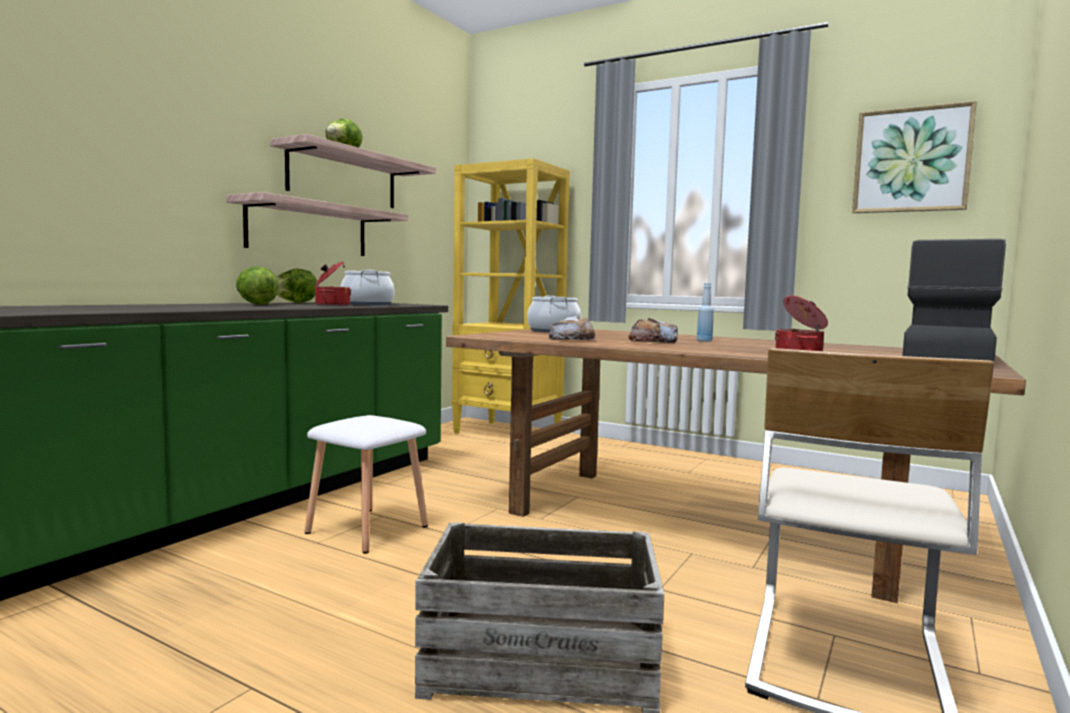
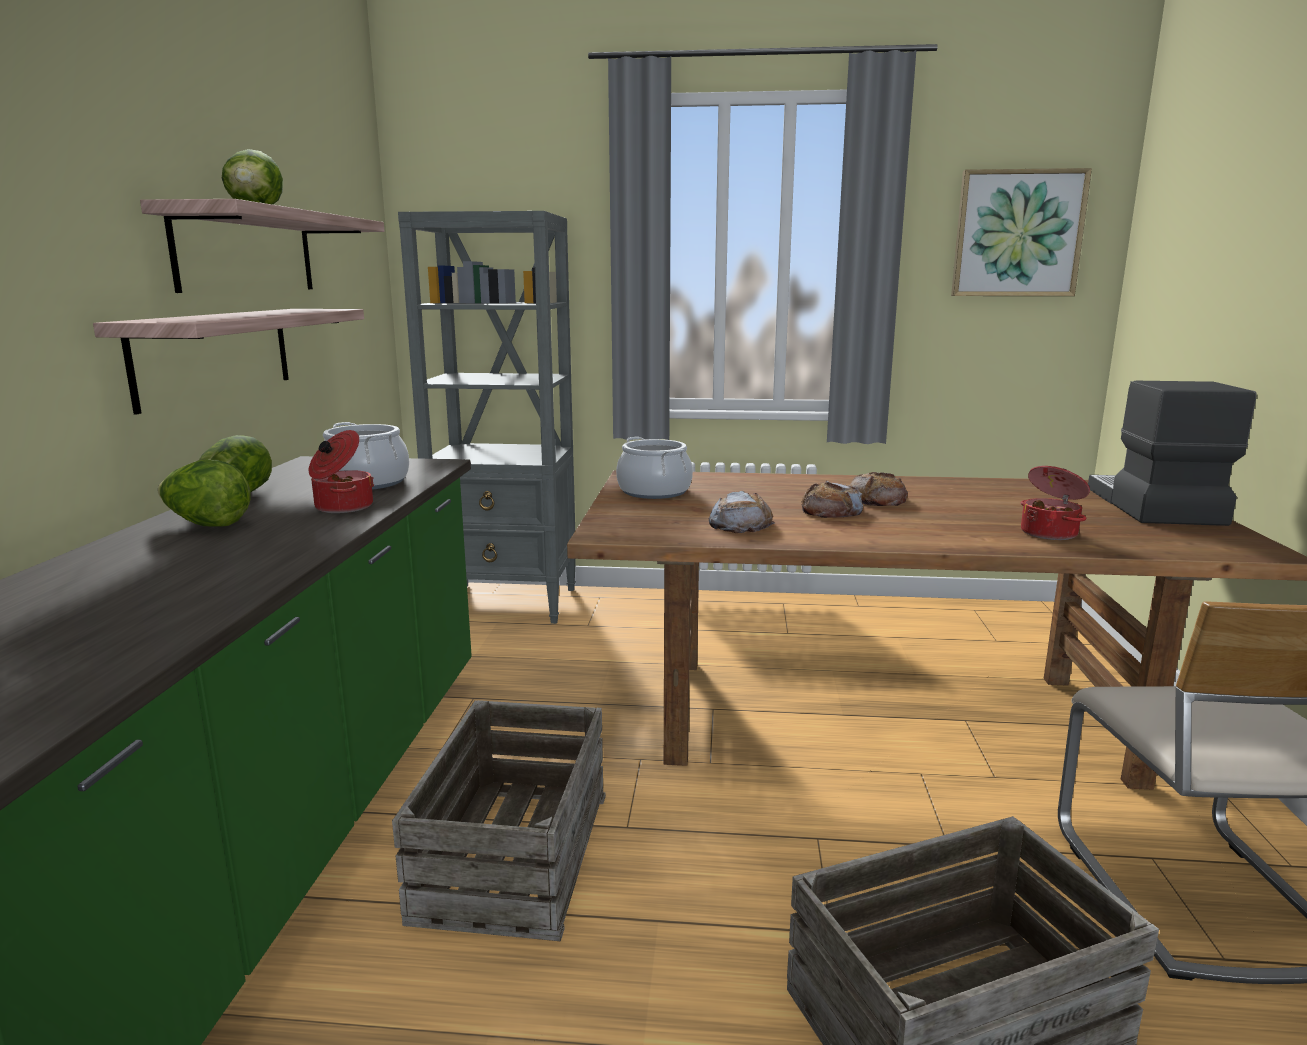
camera: 25 degrees left, 10 degrees up
(368, 529) = (512, 853): white stool -> crate
(508, 433) = (508, 603): yellow bookcase -> grey bookcase
(704, 341) = (877, 499): blue bottle -> bread

